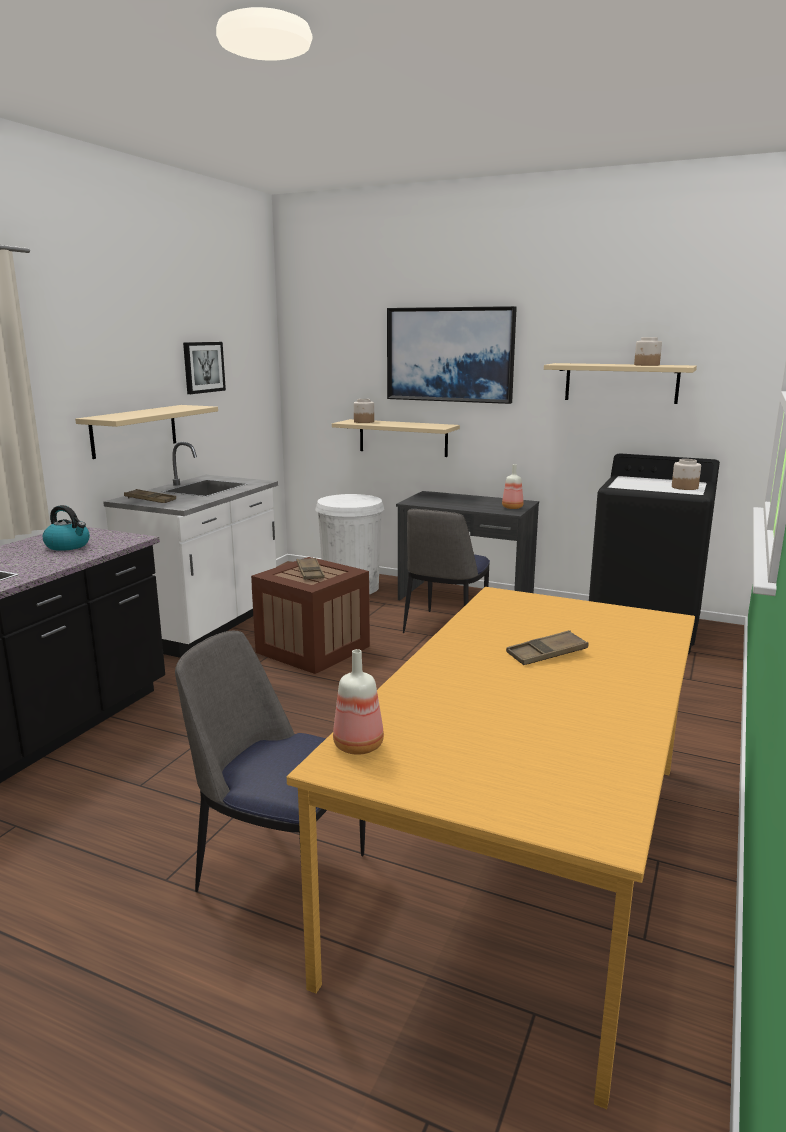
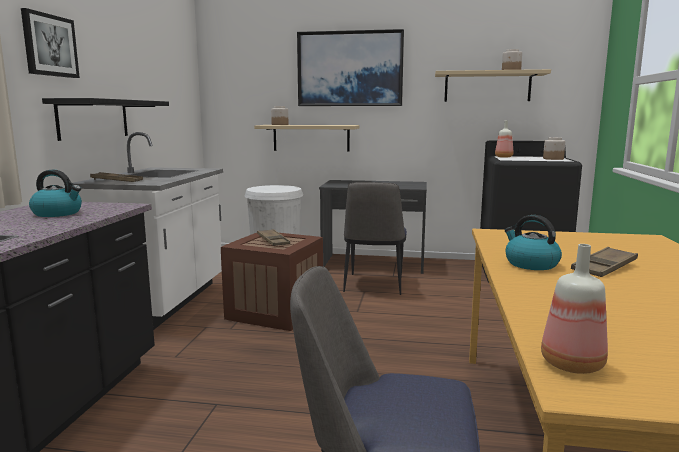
camera: 15 degrees left, 5 degrees down
(134, 430) = (93, 119): beige shelf -> black shelf
(203, 367) = (146, 71): picture -> picture (49, 45)
(476, 641) = (530, 264): none -> kettle
(513, 507) = (413, 185): bottle -> bottle (504, 157)

